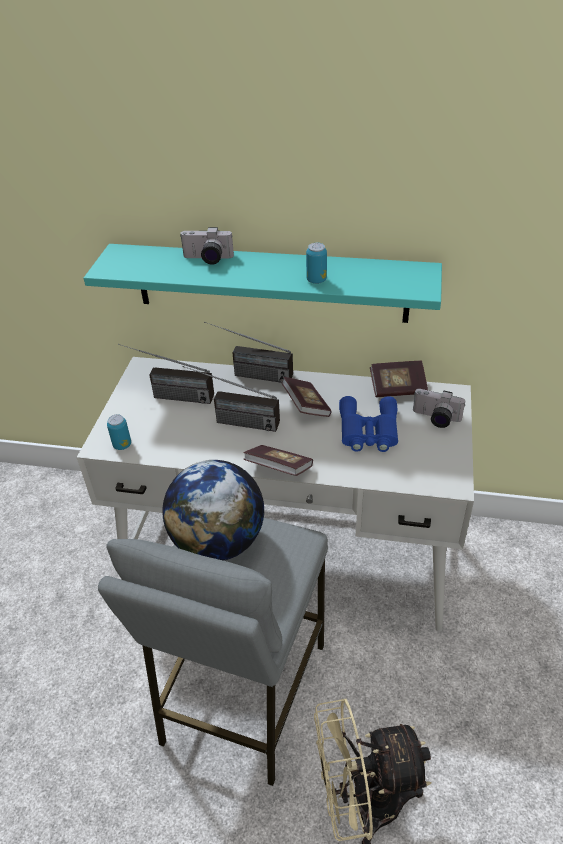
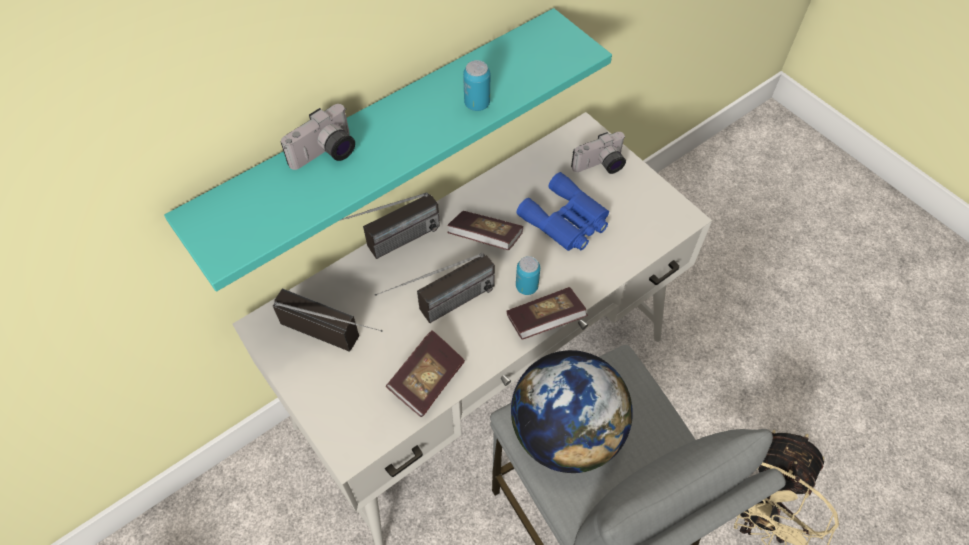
camera: 50 degrees left, 15 degrees up
(122, 445) = (371, 428): can -> can (526, 287)
(168, 395) = (340, 335): radio -> radio turned 120 degrees counterclockwise
(397, 388) = (536, 158): book -> book (427, 380)

